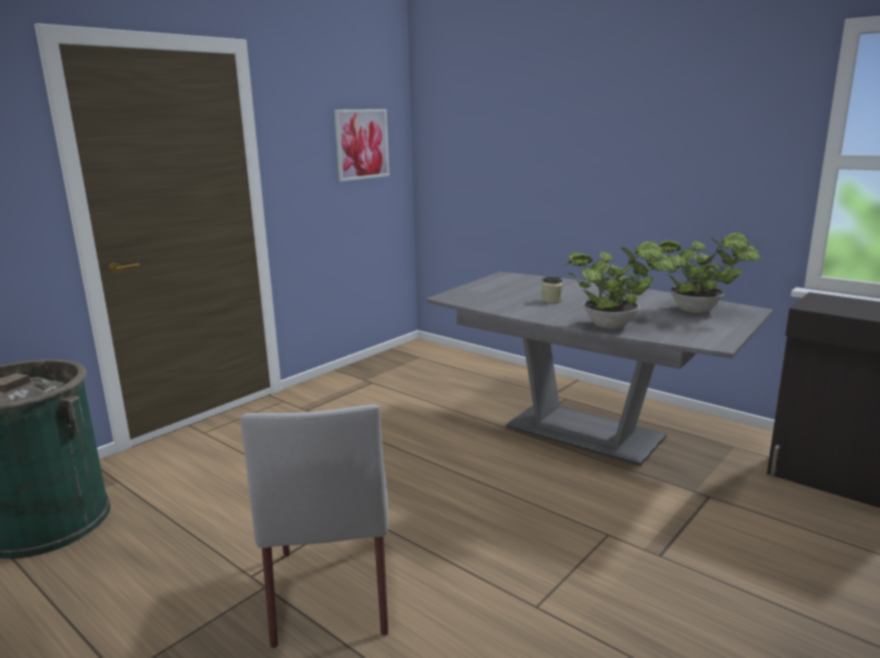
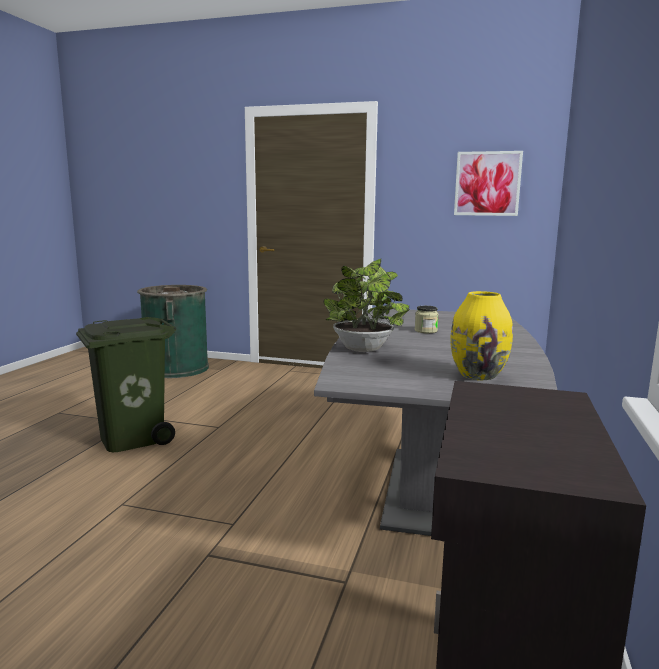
camera: 65 degrees right, 5 degrees down
(331, 589) = (132, 438): grey chair -> green trash can
(699, 310) = (478, 375): potted plant -> yellow vase

